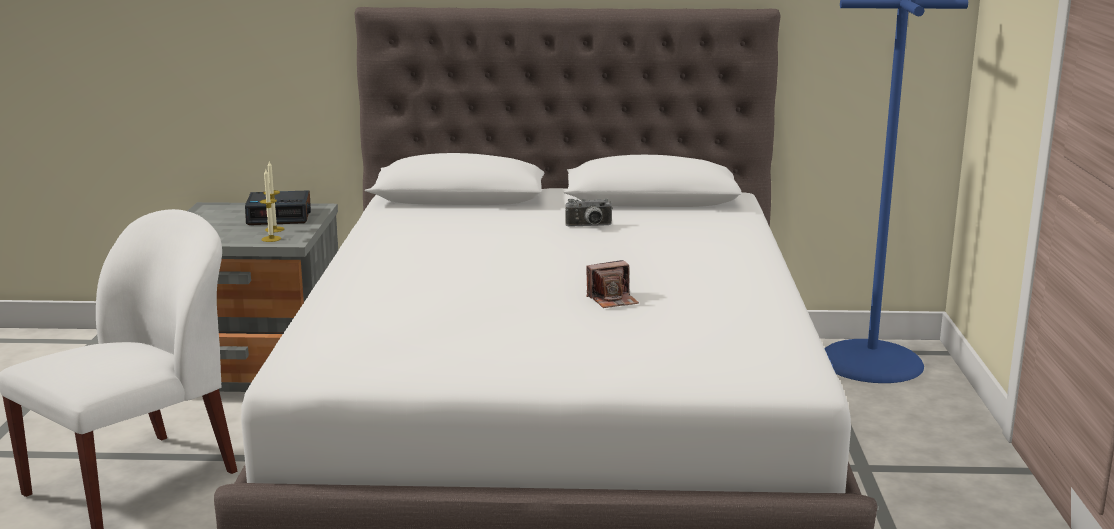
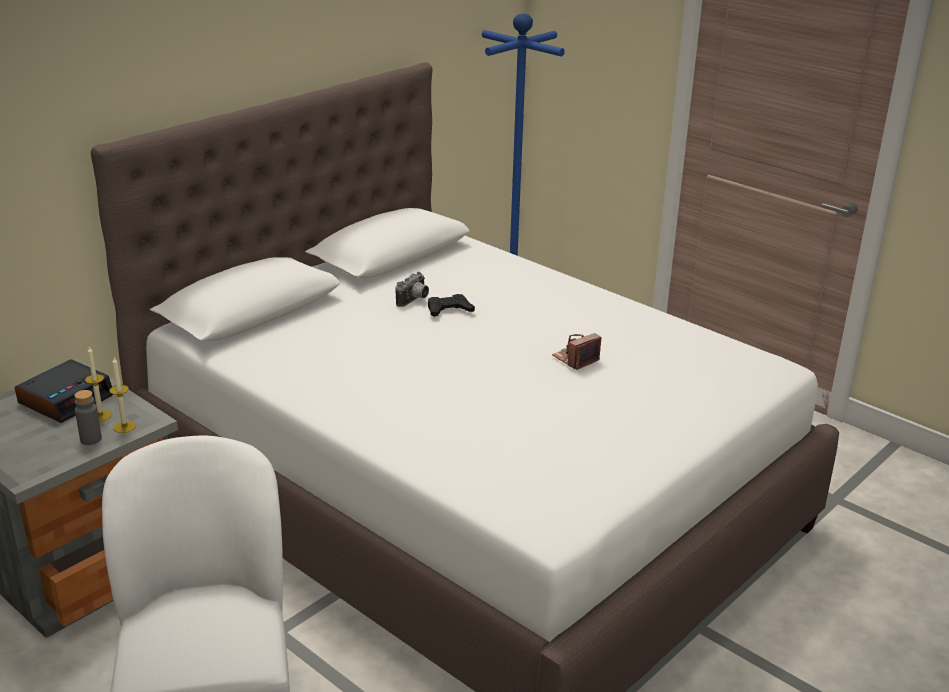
camera: 50 degrees left, 10 degrees up
(241, 237) = (91, 439): none -> grey bottle
(599, 239) = (449, 310): none -> black game controller
(612, 300) = (575, 359): camera -> camera turned 150 degrees counterclockwise

